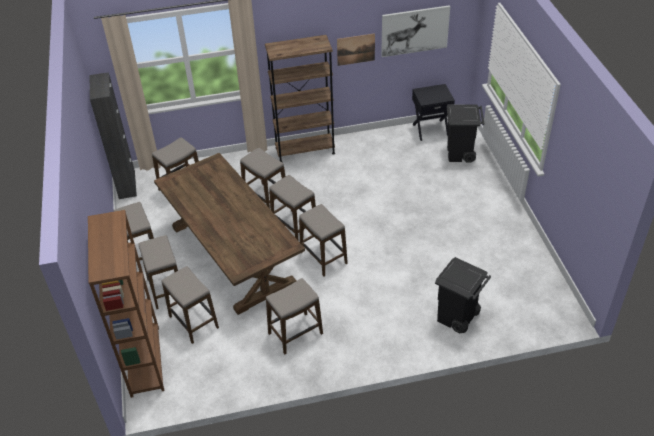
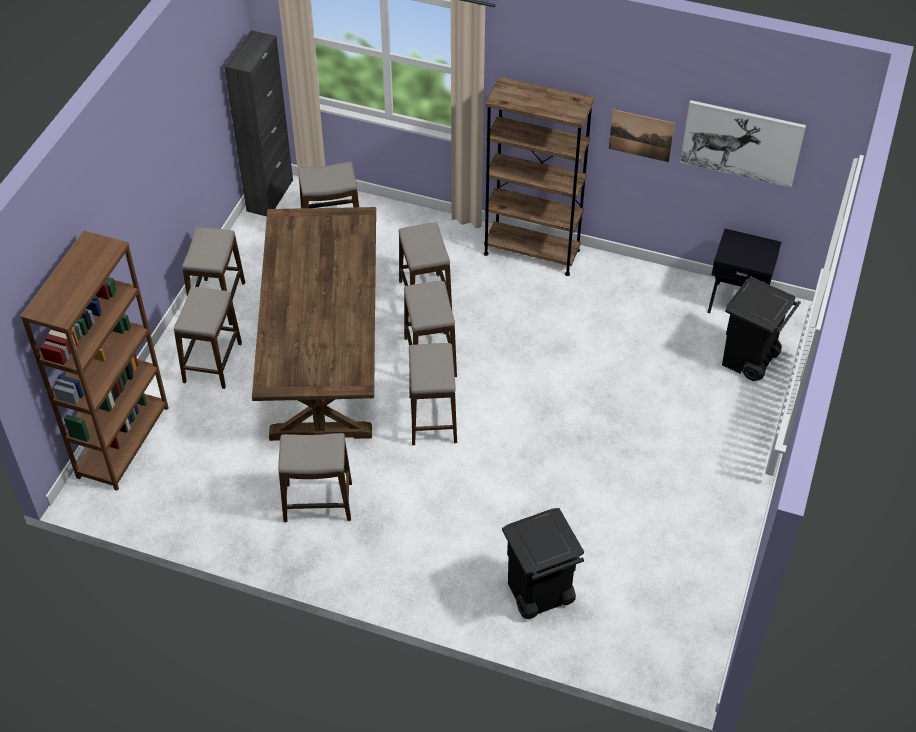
camera: 30 degrees right, 5 degrees up
(193, 322) = (212, 422): stool -> none

